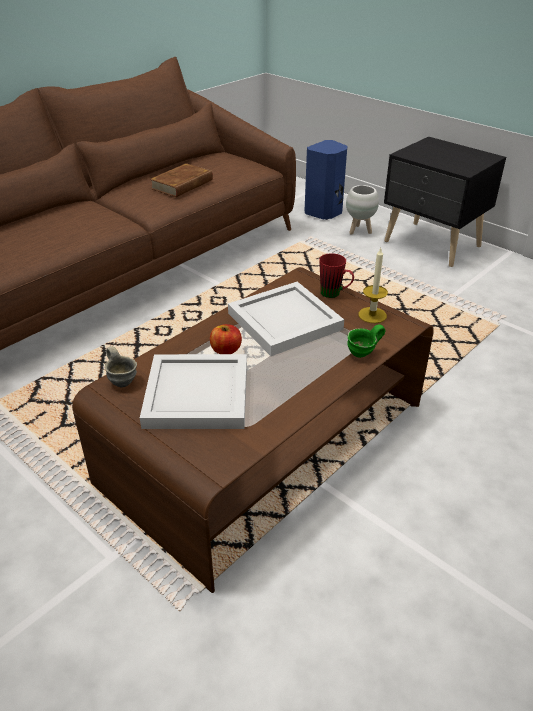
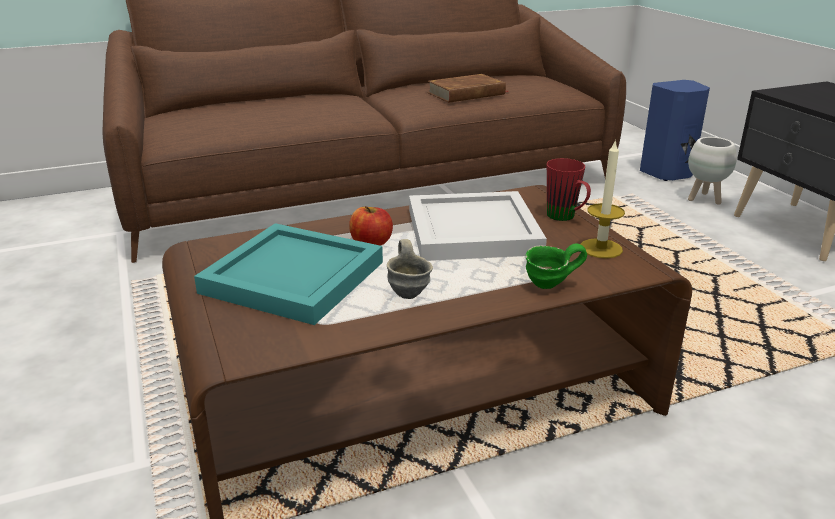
camera: 25 degrees right, 10 degrees down
(123, 380) = (227, 245): grey mug -> grey mug (410, 291)
(199, 393) = (296, 277): white tray -> turquoise tray

